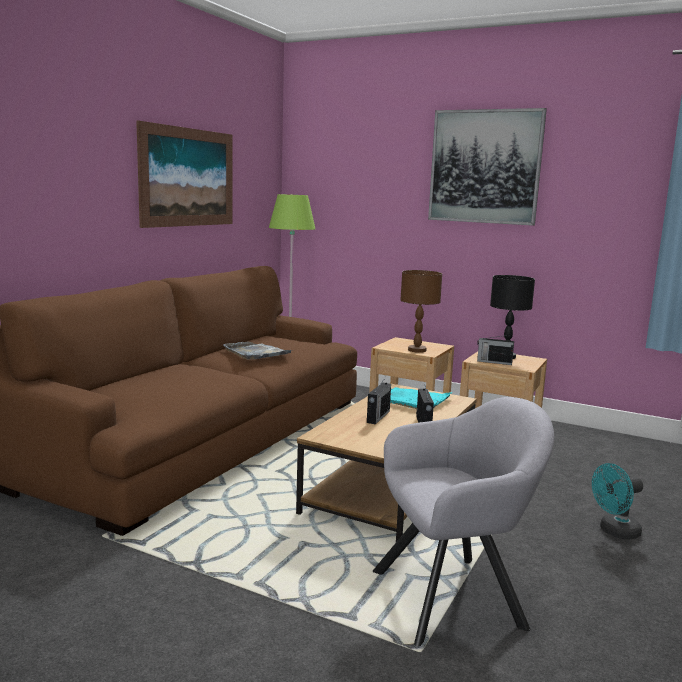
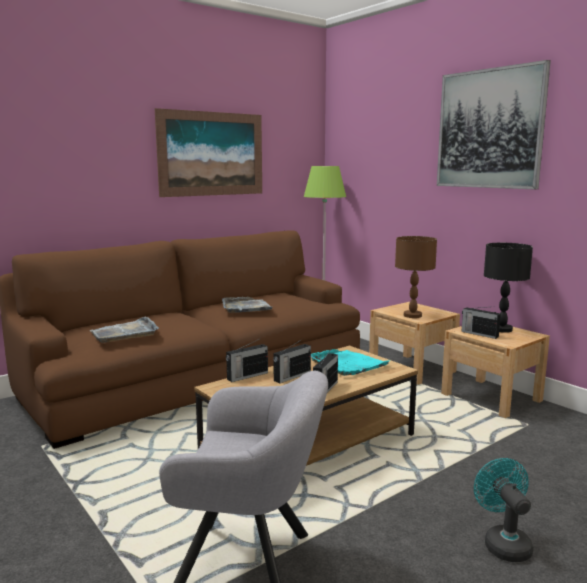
camera: 25 degrees right, 0 degrees up
(164, 390) = (125, 333): none -> grey tray
(335, 421) = (246, 376): none -> radio
(614, 532) = (503, 543): turquoise fan -> turquoise fan turned 75 degrees clockwise

